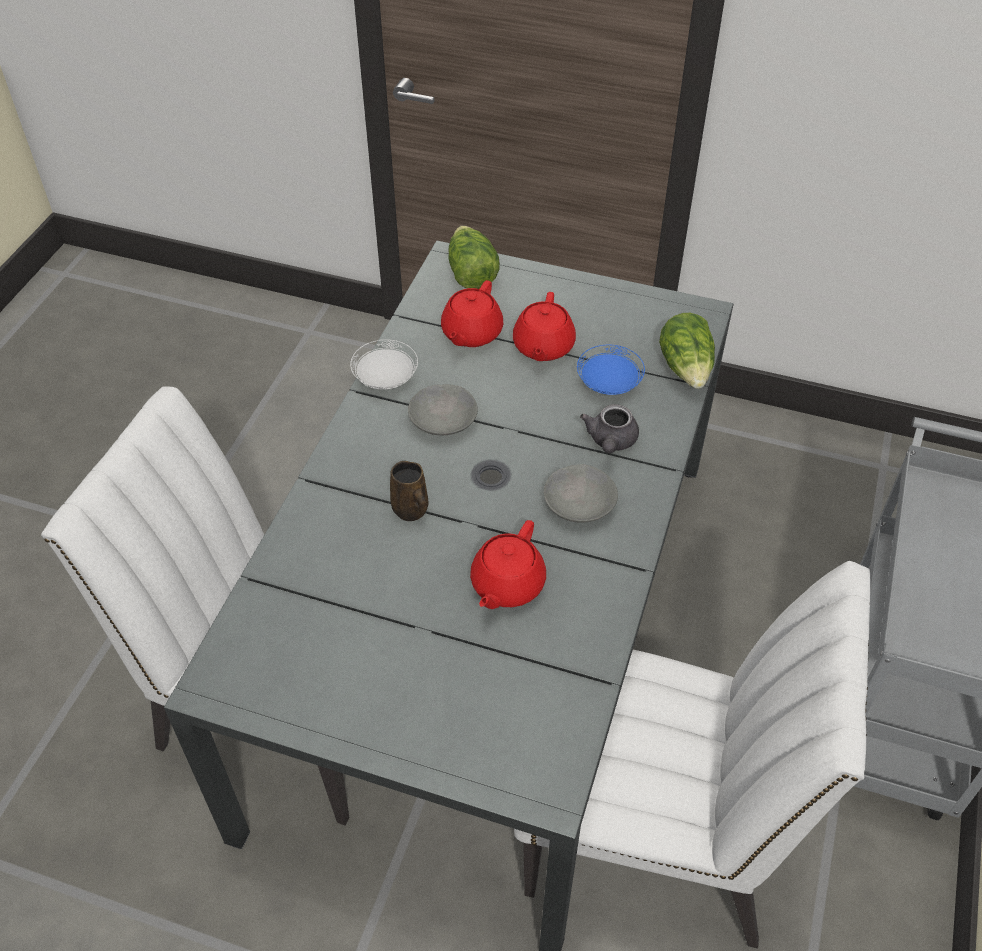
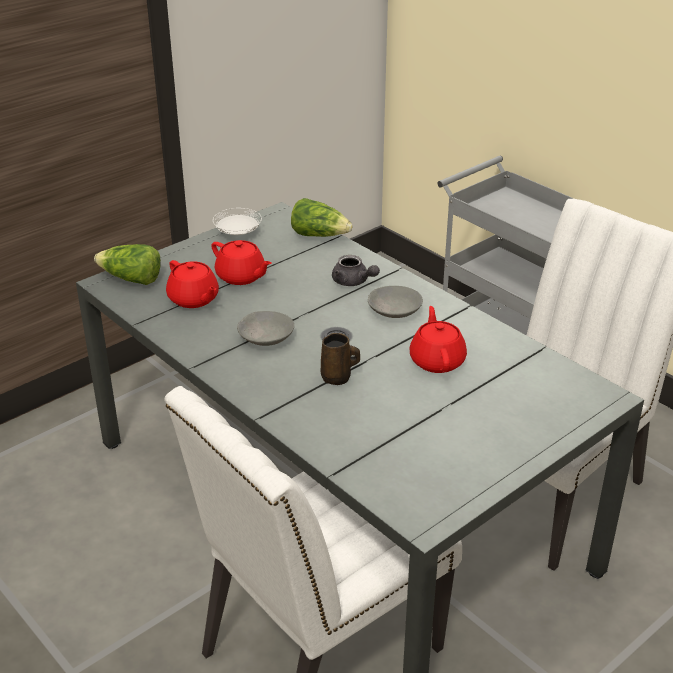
camera: 60 degrees left, 15 degrees down
(385, 379) = (196, 349): white plate -> white plate (238, 233)
(506, 585) = (437, 360): red teapot -> red teapot turned 150 degrees counterclockwise
(608, 383) = (302, 265): blue plate -> none

